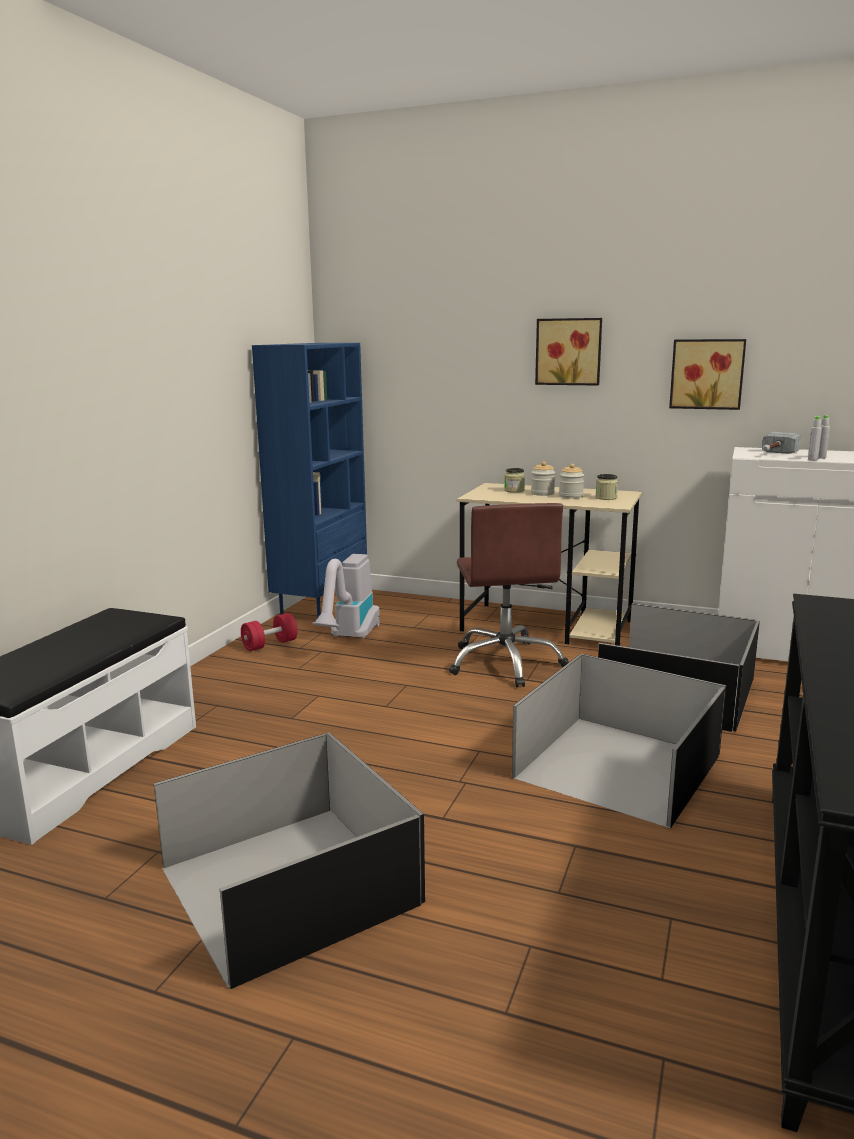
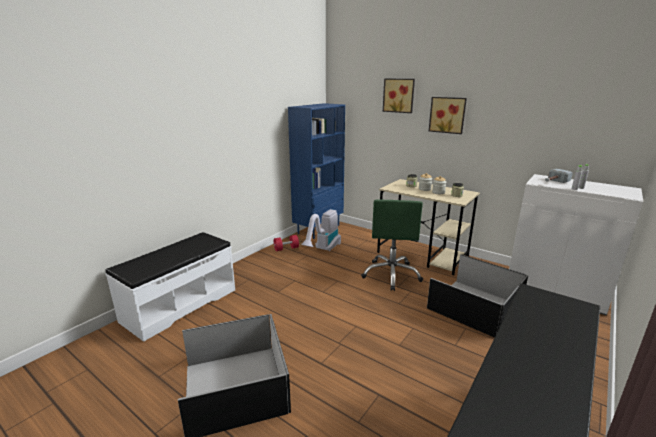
camera: 15 degrees right, 5 degrees up
(506, 663) = (391, 275): brown office chair -> green office chair
(615, 766) = (421, 348): black storage box -> none
(707, 374) = (522, 132): picture -> picture (399, 95)

